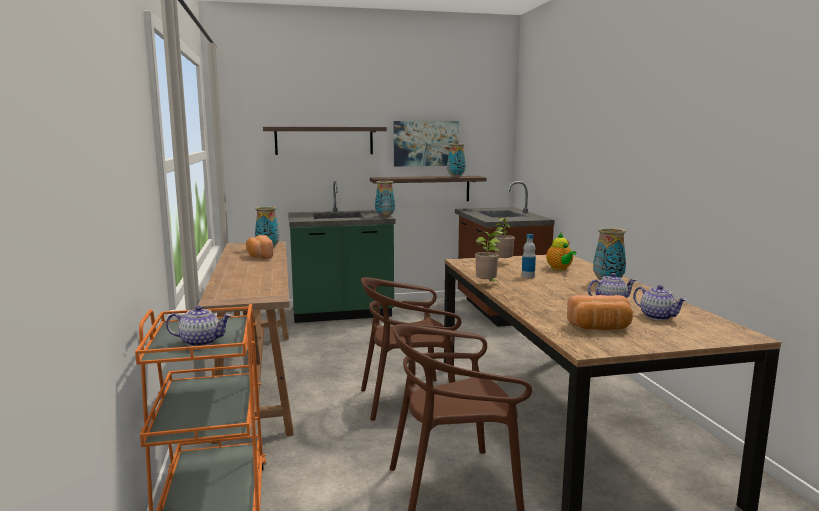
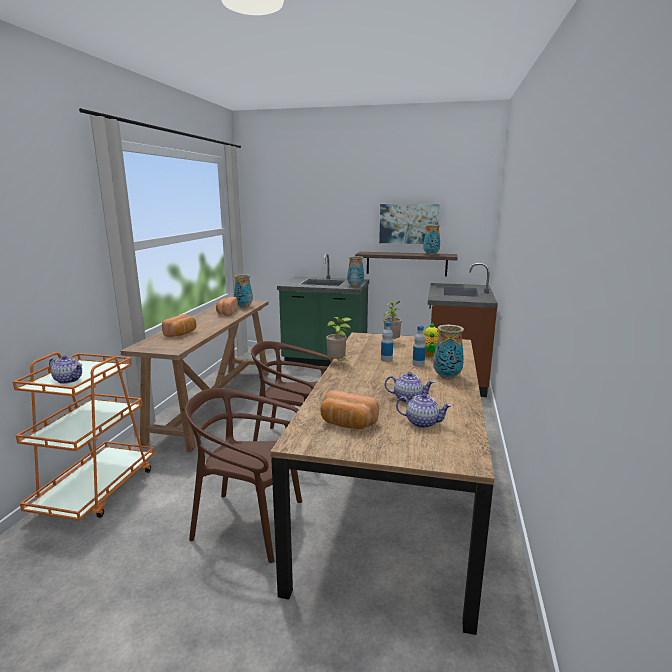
camera: 25 degrees right, 5 degrees up
(246, 281) = (182, 334): none -> bread
(324, 140) = (323, 220): shelf -> none
(564, 276) = (418, 364): none -> bottle
(658, 316) = (422, 423): teapot -> teapot turned 60 degrees counterclockwise

